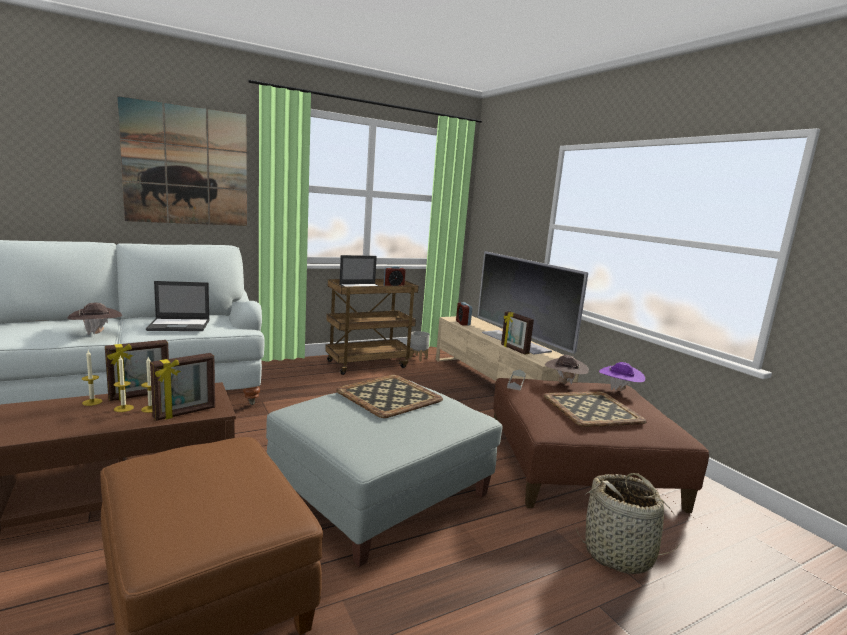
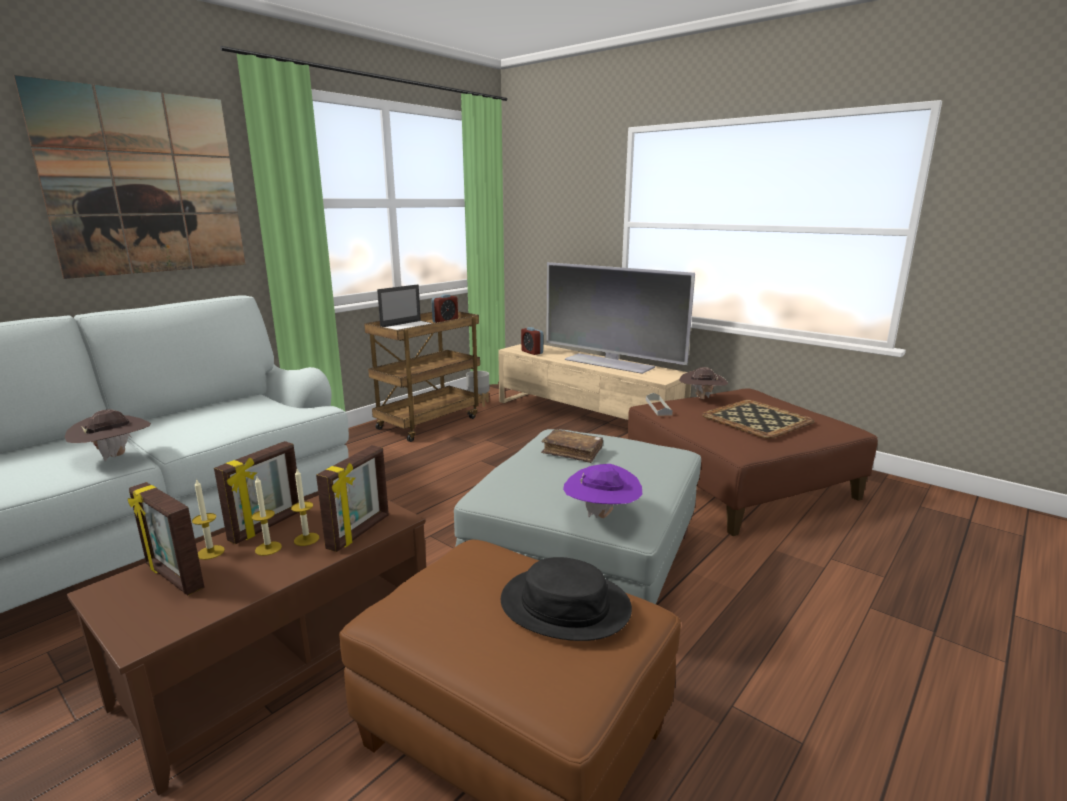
camera: 20 degrees left, 5 degrees up
(180, 325) = (227, 419): laptop -> none
(238, 493) = (565, 605): none -> black hat
(389, 396) = (572, 452): tray -> brown book
(514, 349) = (618, 372): picture frame -> picture frame (173, 577)
(619, 391) = (754, 395): purple hat -> purple hat (601, 516)
(619, 554) = (843, 555): basket -> none

